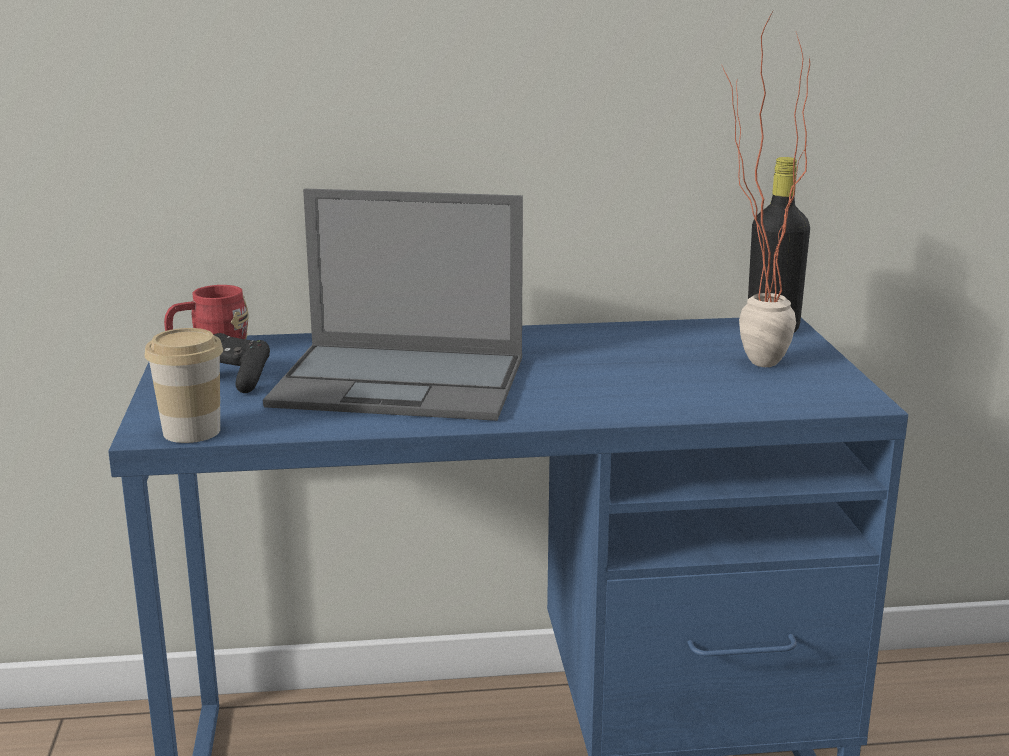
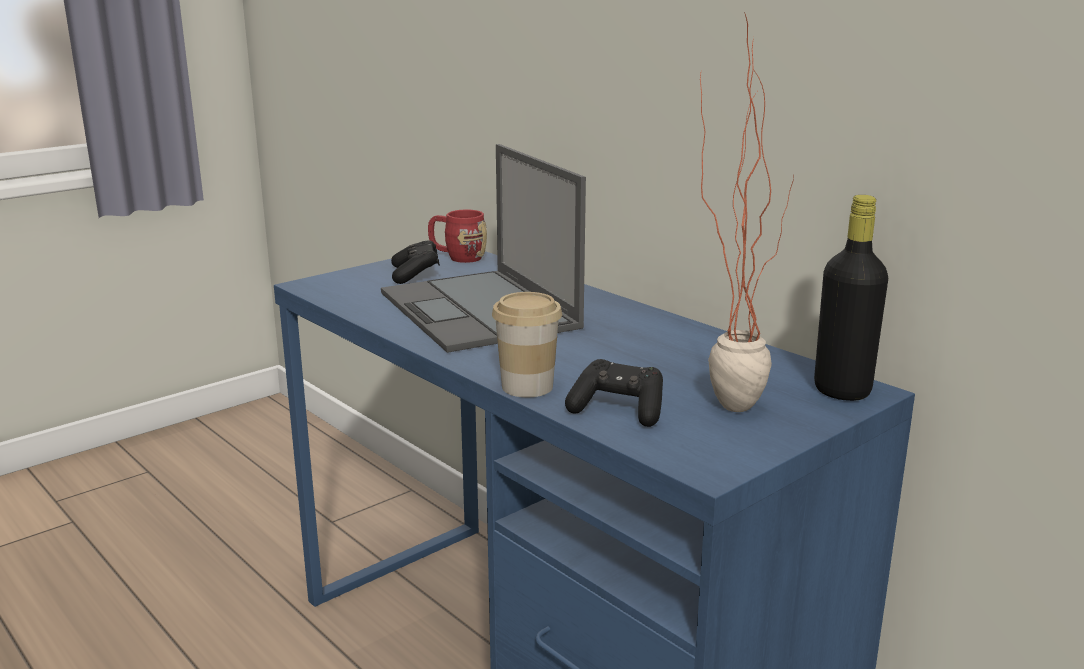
camera: 55 degrees right, 0 degrees up
(191, 431) = (321, 291): cup -> cup (527, 386)
(722, 397) = (618, 410): none -> black game controller

